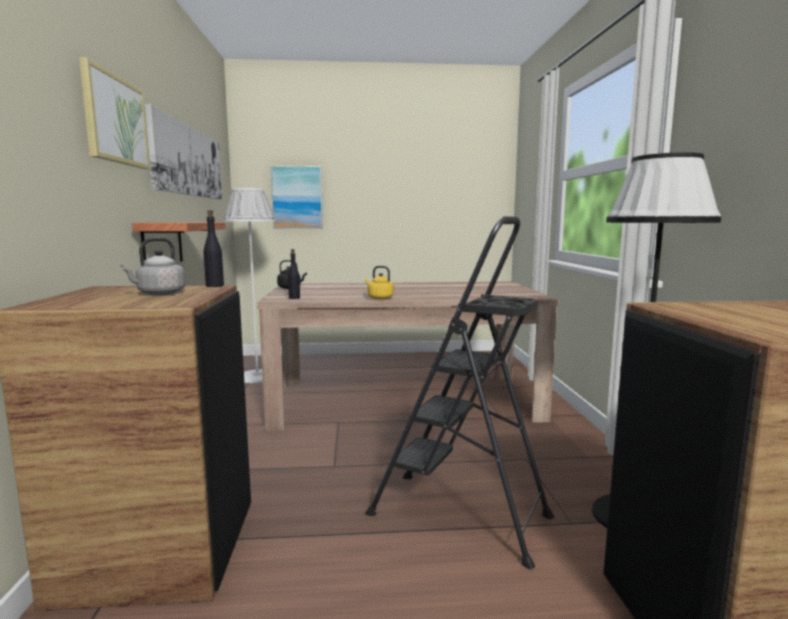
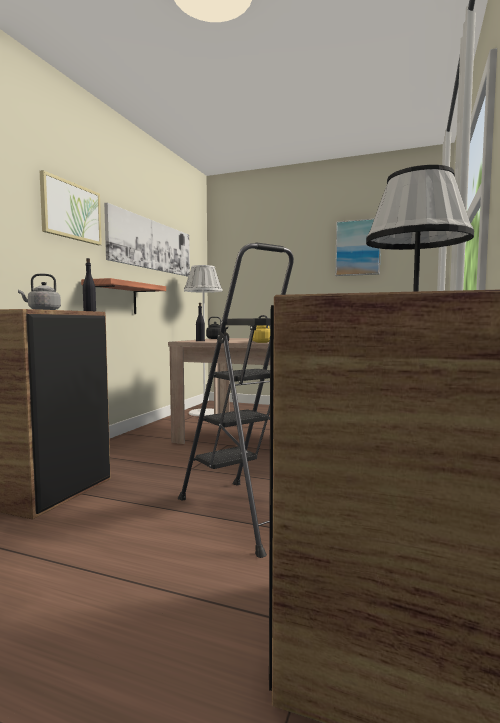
camera: 25 degrees right, 5 degrees down
(297, 197) = (253, 275): picture -> picture (358, 248)

